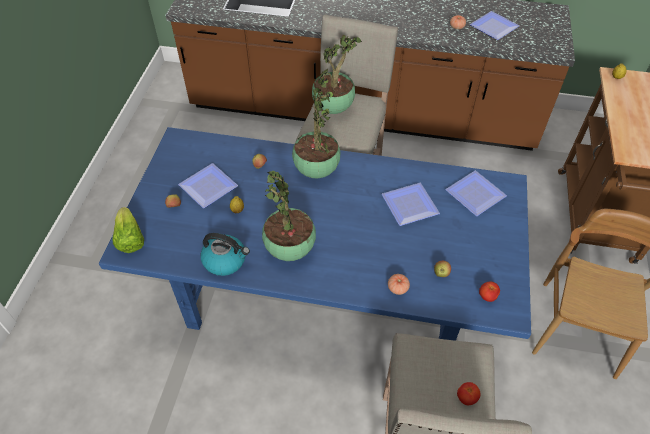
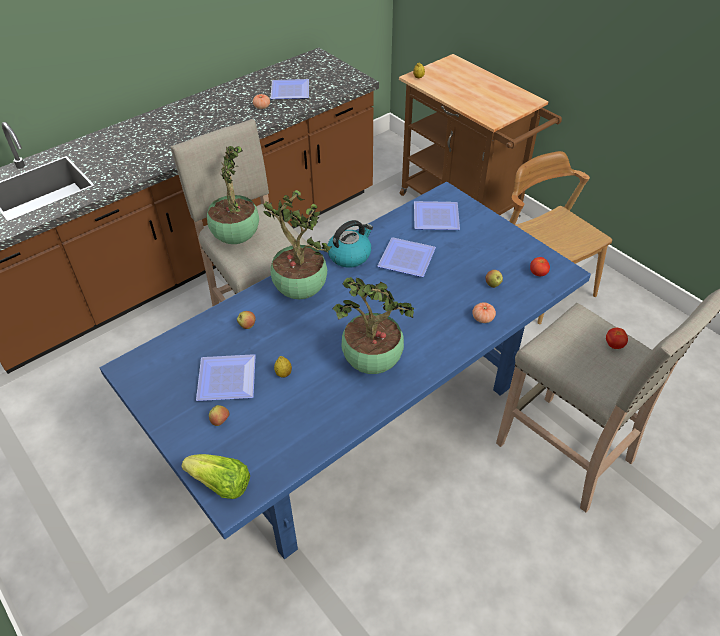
camera: 50 degrees left, 5 degrees down
(225, 260) = (335, 417): kettle -> kettle (350, 255)

